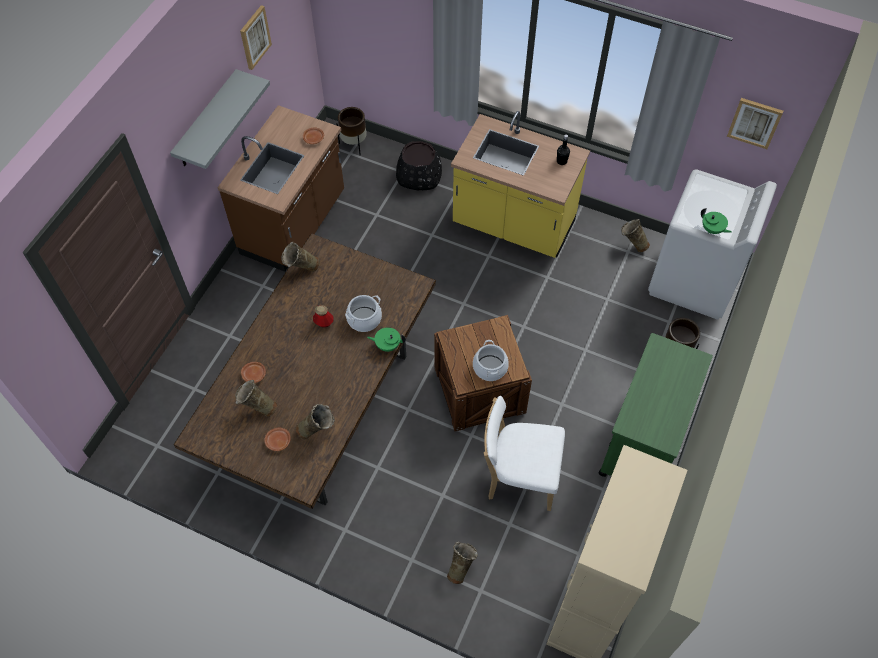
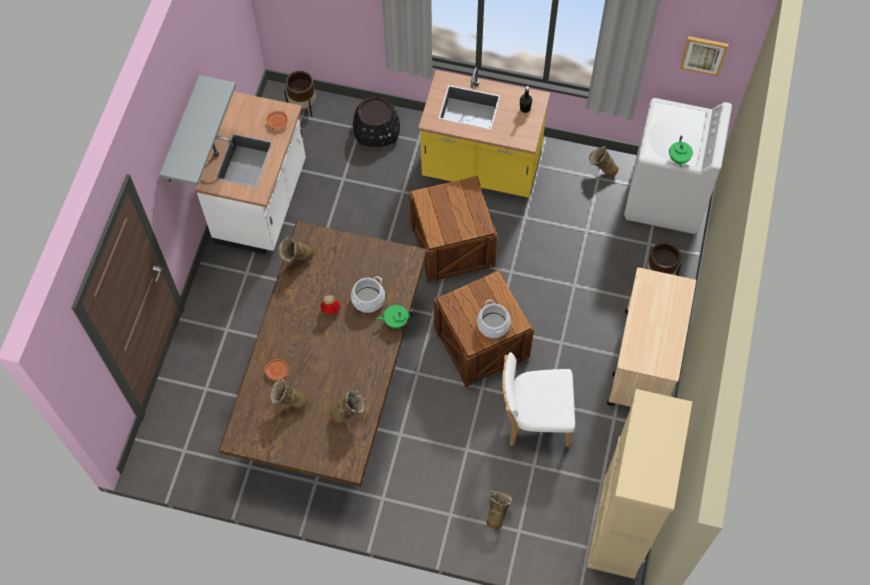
camera: 10 degrees left, 5 degrees up
(254, 37) = (210, 38): picture -> none
(278, 441) = (315, 430): brown plate -> none
(294, 225) = (263, 203): brown counter -> white counter
(469, 292) = (452, 246): none -> crate
(644, 439) = (643, 363): green cart -> beige cart
(712, 229) = (678, 158): green teapot -> green teapot turned 60 degrees clockwise

